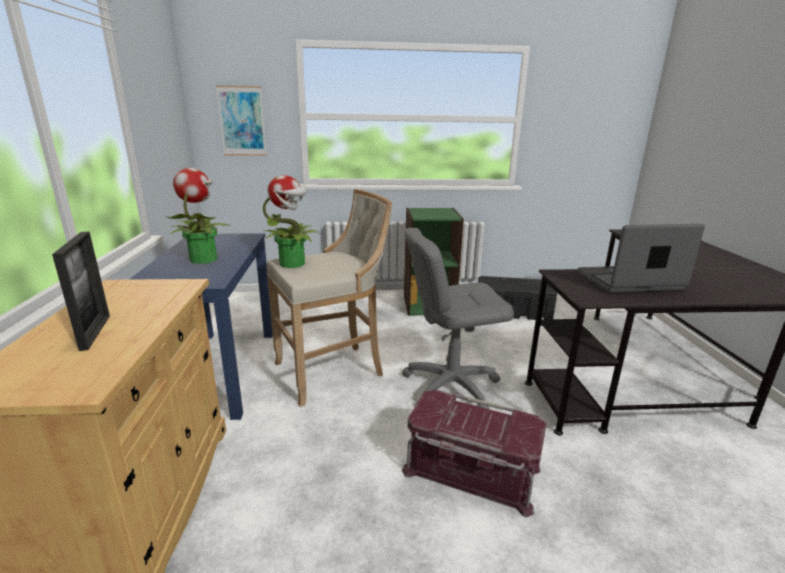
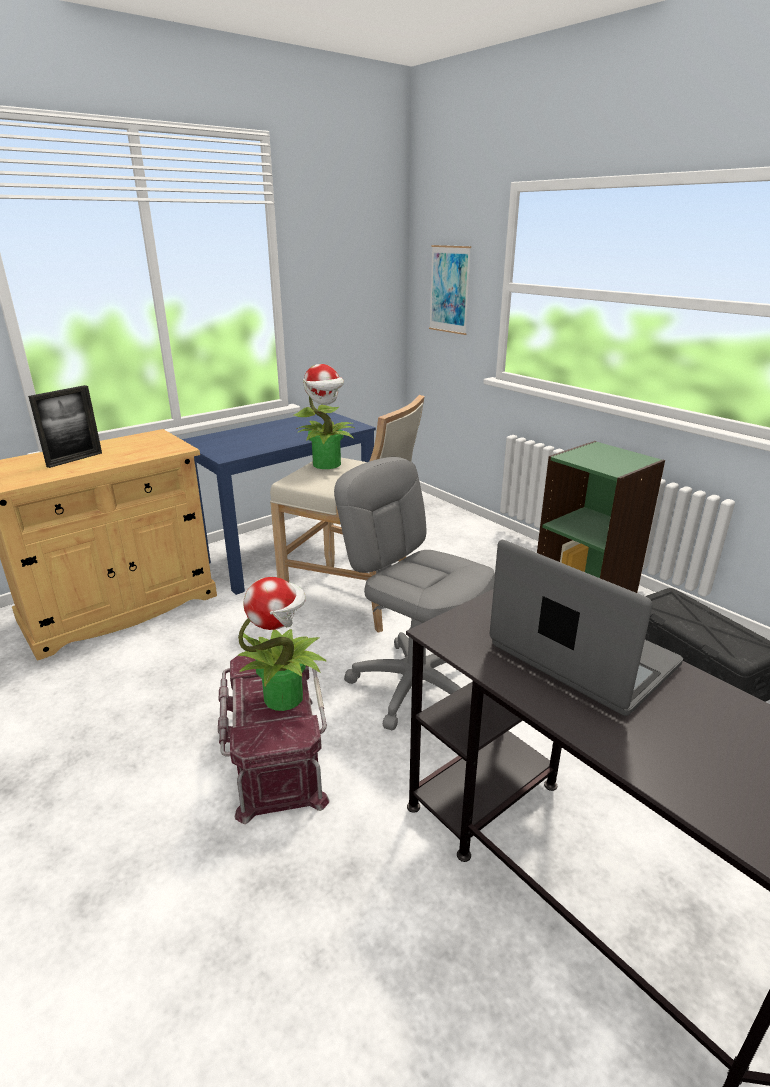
camera: 55 degrees right, 5 degrees up
(203, 259) = (272, 435): potted plant -> potted plant (284, 696)

